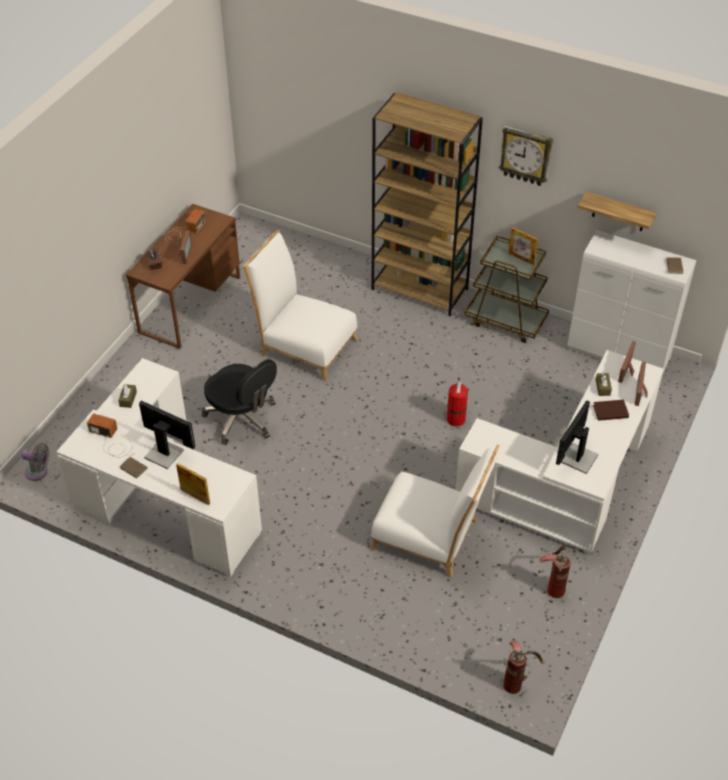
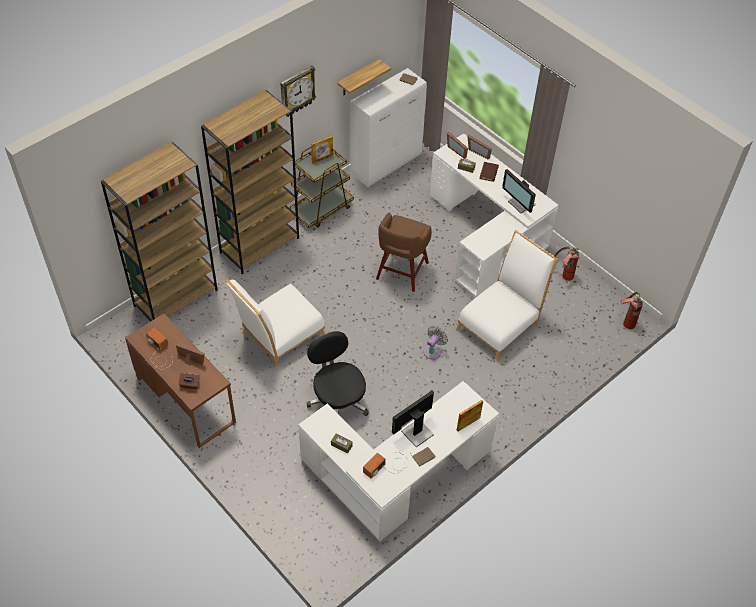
camera: 70 degrees left, 5 degrees up
(38, 472) = (327, 561): grey fan -> grey fan (433, 350)
(242, 419) = (338, 400): black office chair -> black office chair turned 90 degrees counterclockwise
(312, 253) = (176, 297): none -> brown bookcase
(455, 418) = (401, 272): fire extinguisher -> brown stool

